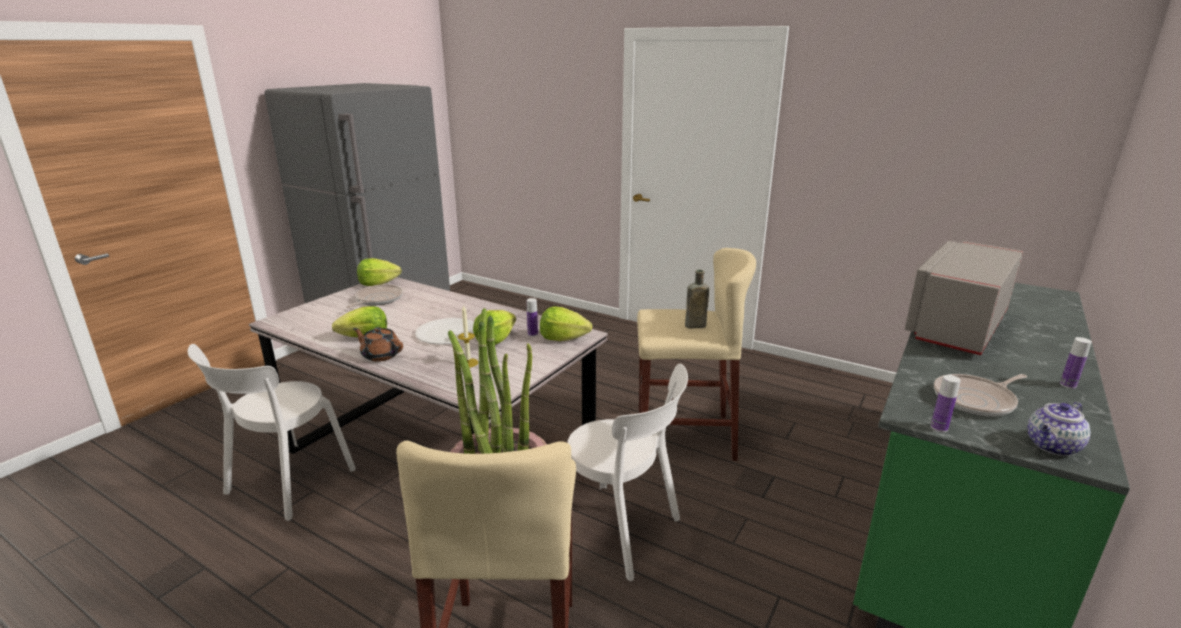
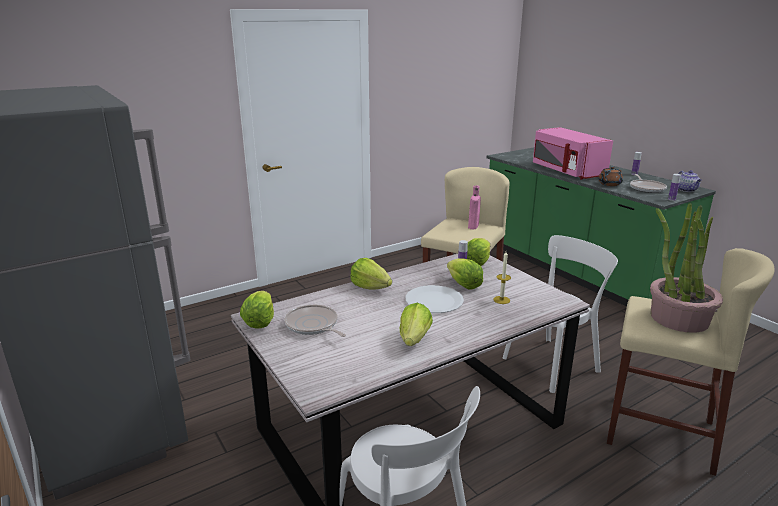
camera: 65 degrees left, 0 degrees up
(380, 355) = (462, 334): brown teapot -> brown teapot (609, 184)
(462, 304) = (370, 287): none -> lettuce
(693, 326) = (473, 227): brown bottle -> pink bottle
(954, 326) = (566, 171): grey microwave -> pink microwave

